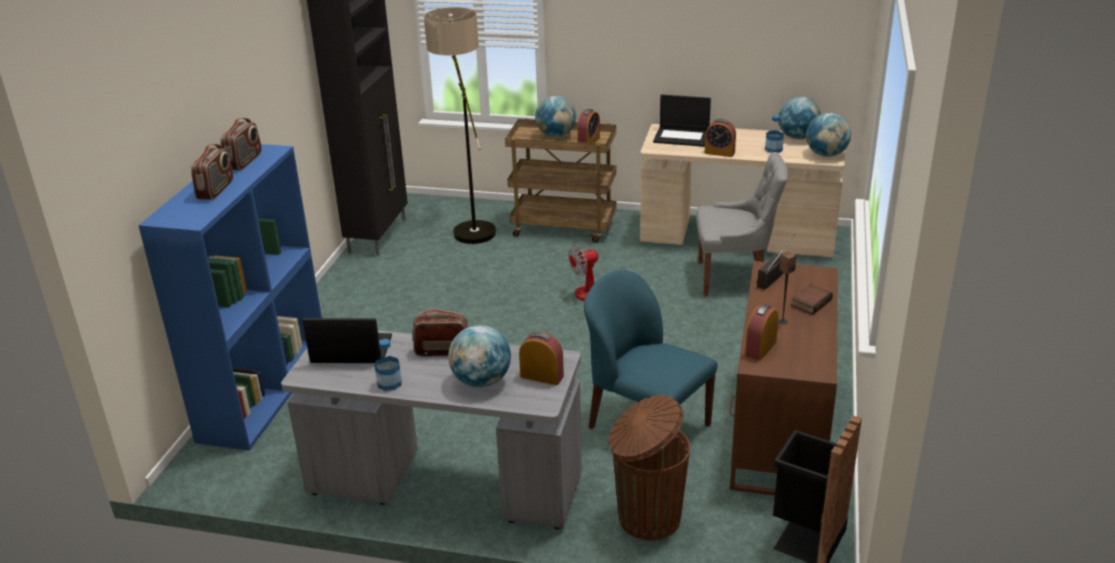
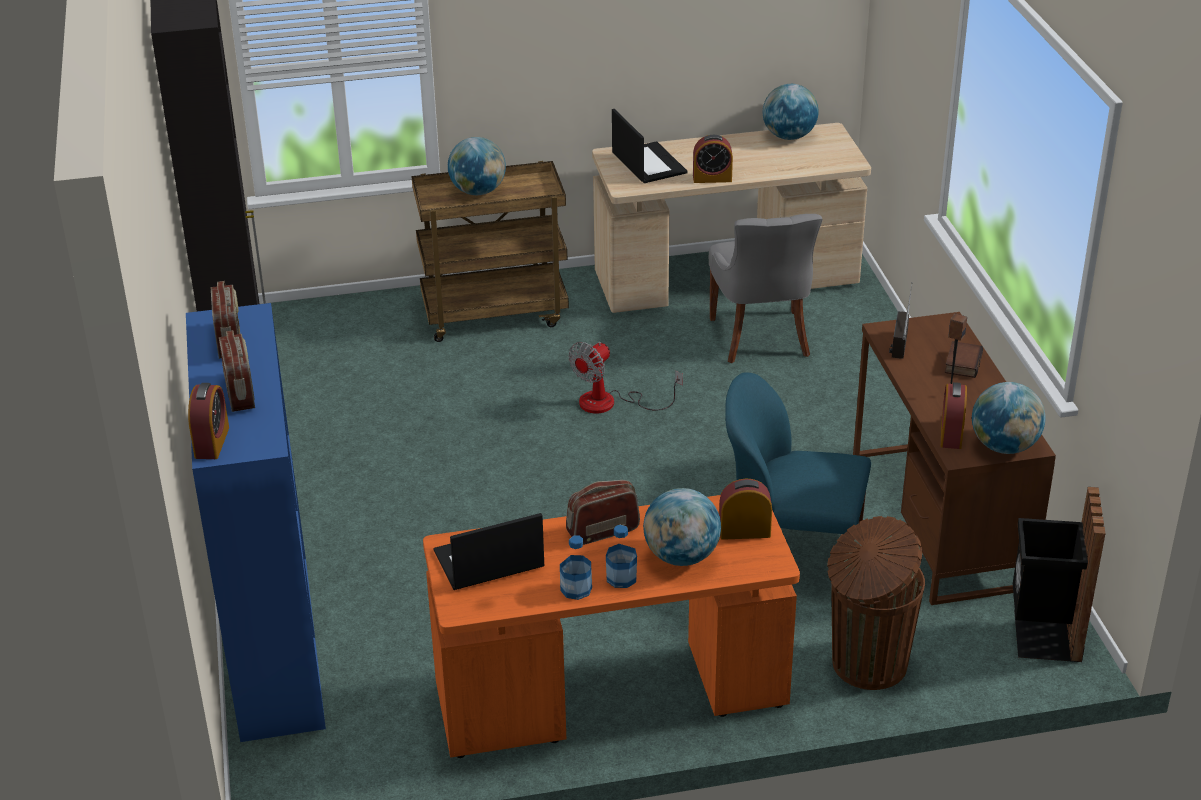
camera: 25 degrees left, 5 degrees up
(445, 485) = (611, 696): grey desk -> orange desk
(470, 226) = (362, 339): floor lamp -> none
(588, 142) = (530, 193): alarm clock -> alarm clock (212, 442)
(682, 137) = (647, 163): laptop -> laptop turned 105 degrees counterclockwise
(734, 278) = (761, 338): grey chair -> grey chair turned 105 degrees clockwise
(773, 149) = (774, 160): bottle -> bottle (621, 578)
(826, 155) = (841, 156): globe -> globe (1004, 446)

